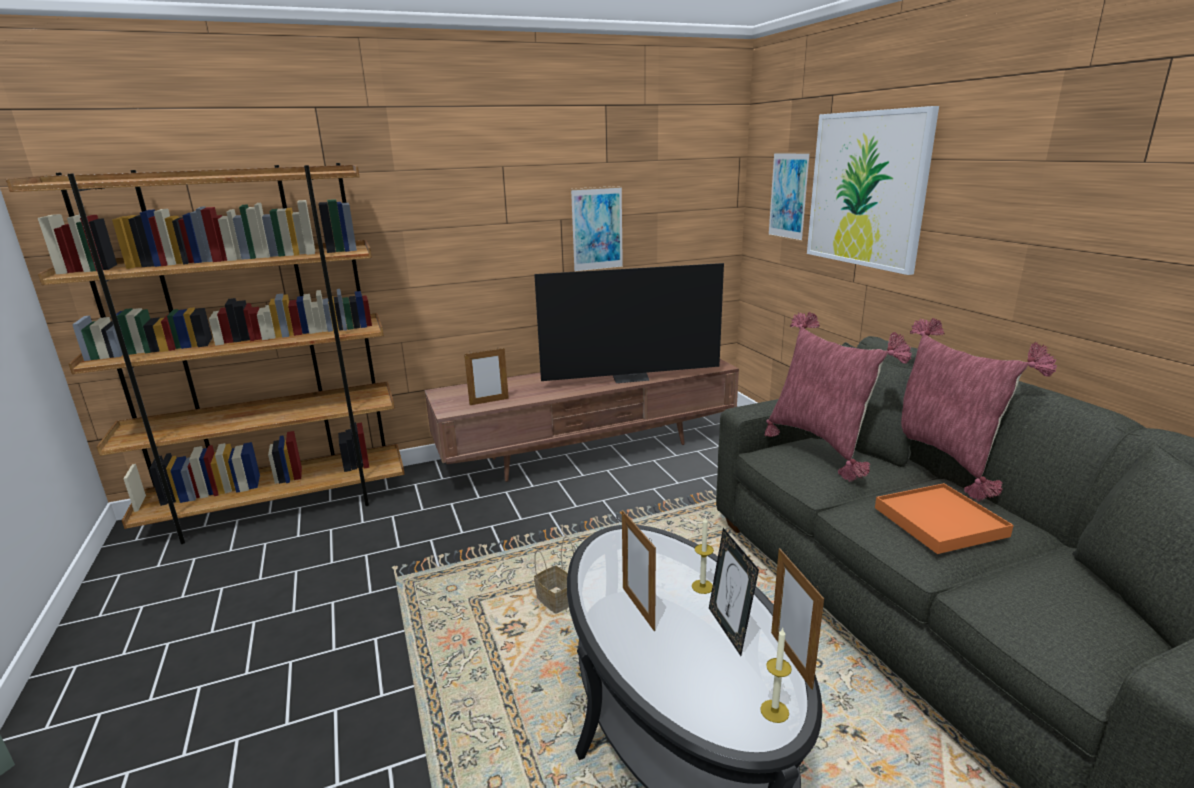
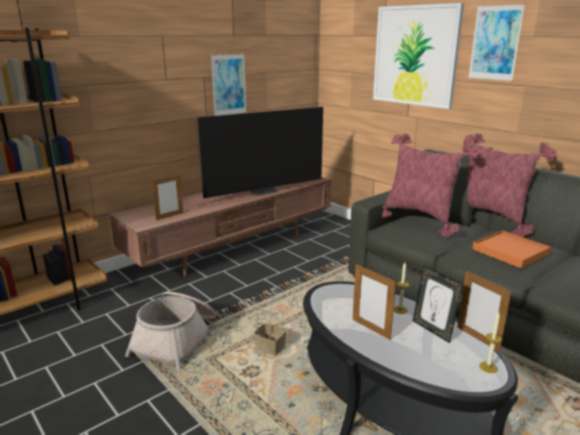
camera: 20 degrees left, 0 degrees up
(451, 565) = (177, 339): none -> basket
(788, 196) = (355, 61): picture -> picture (495, 43)

